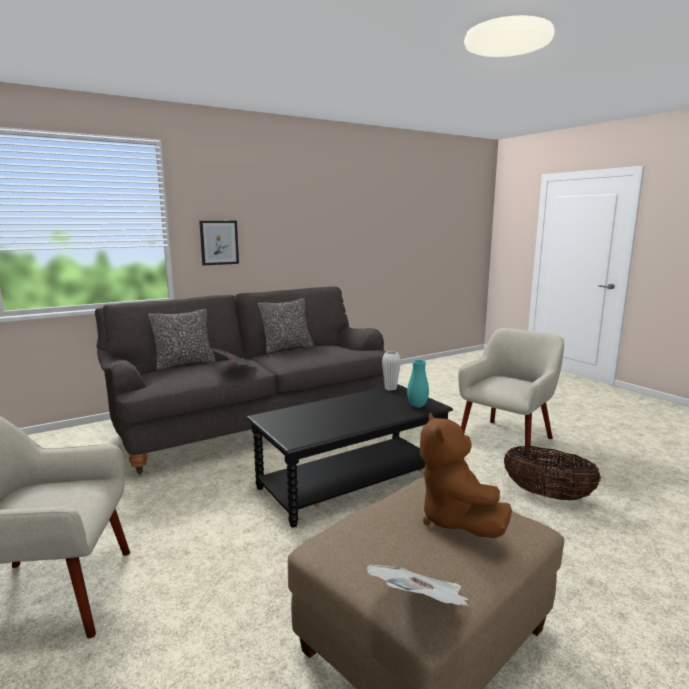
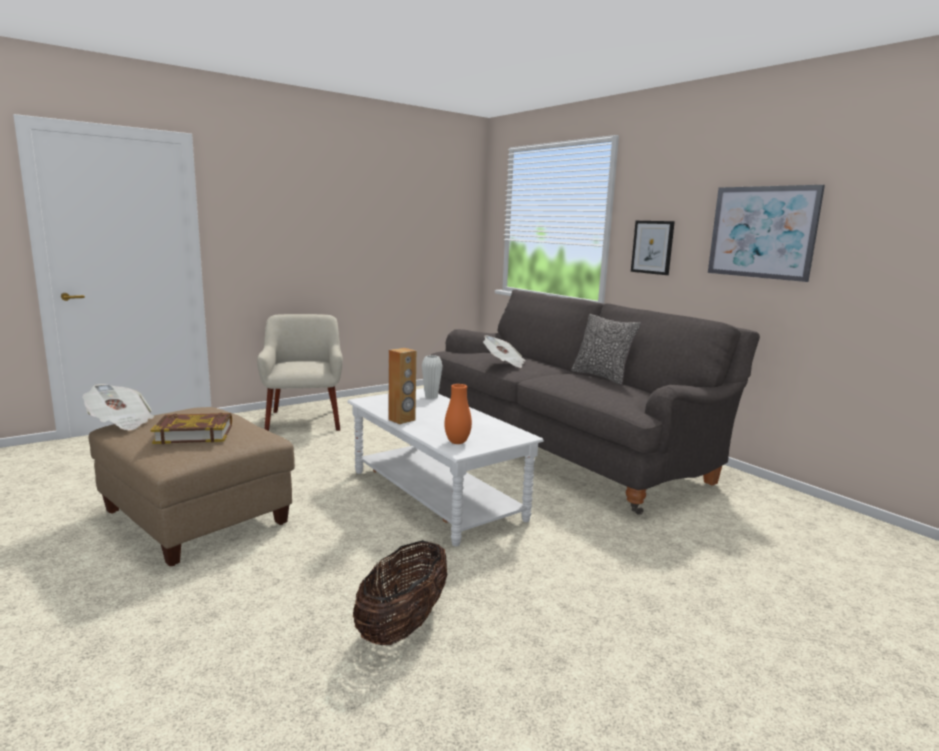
camera: 85 degrees right, 0 degrees up
(184, 364) = (522, 355): pillow -> none
(301, 226) = (762, 232): none -> picture
(352, 482) = (436, 495): black coffee table -> white coffee table
(363, 424) = (402, 420): none -> brown speaker
(390, 388) = (519, 433): white vase -> white vase (431, 396)
(417, 406) = (457, 442): turquoise vase -> orange vase
(456, 520) = (194, 433): brown plush toy -> book
(507, 439) = (601, 623): beige armchair -> none

